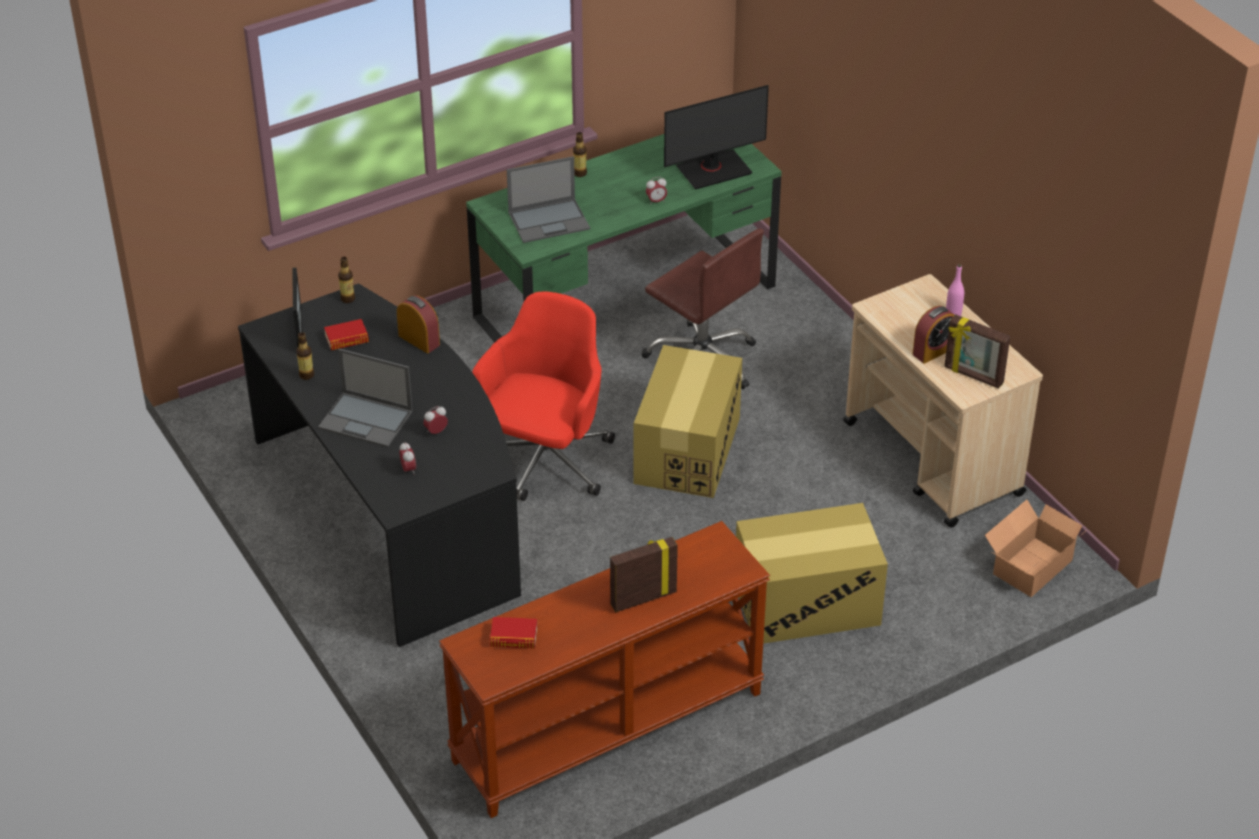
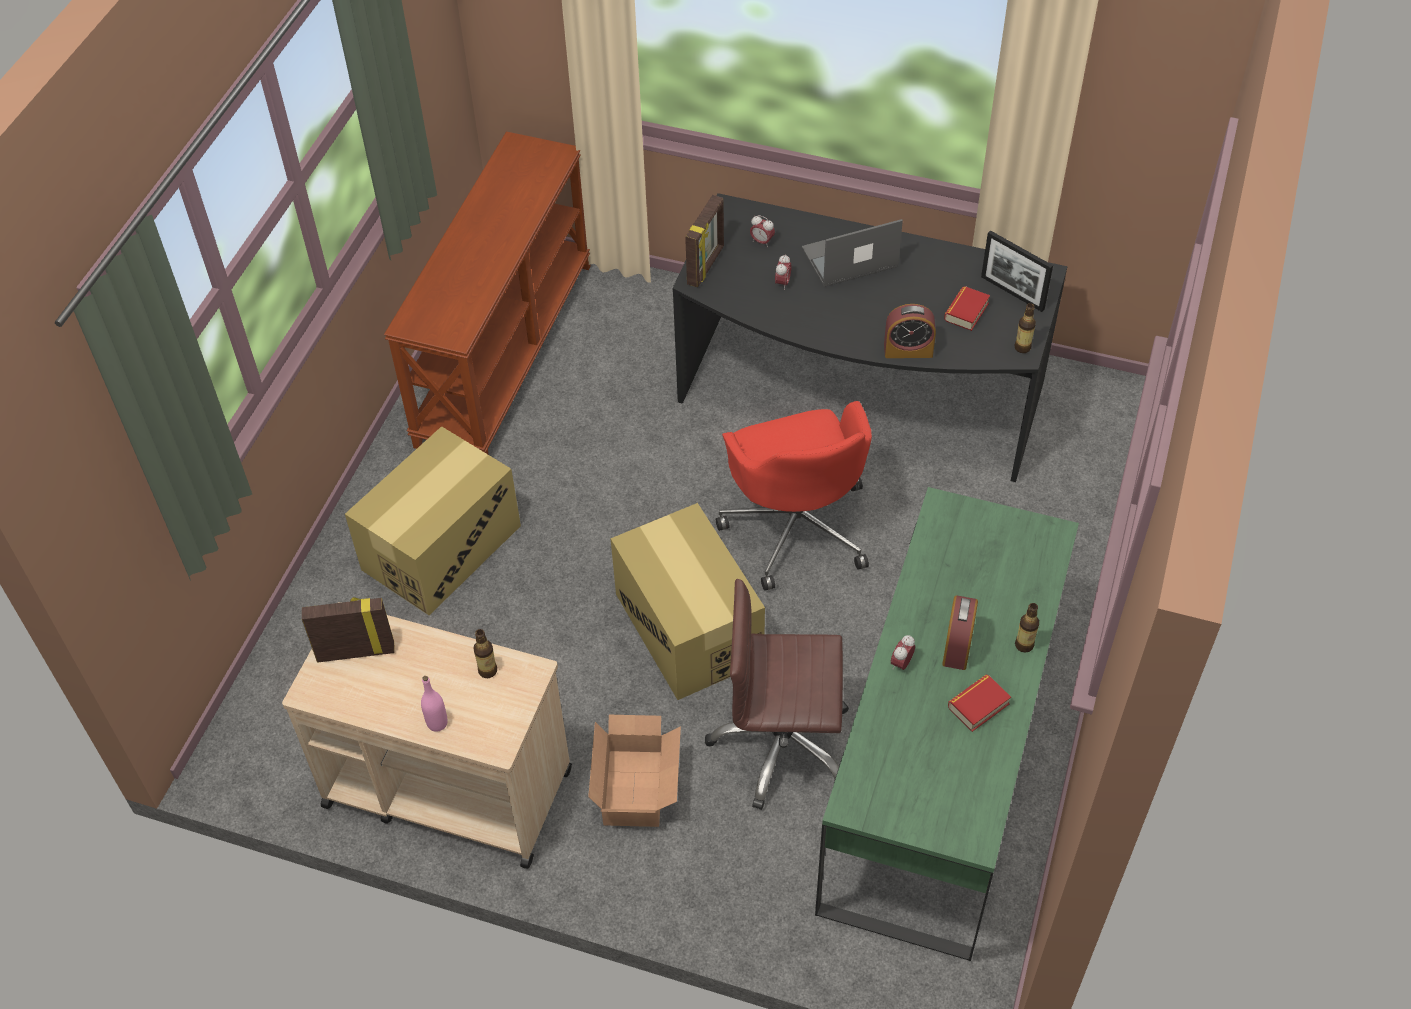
camera: 140 degrees right, 10 degrees up
(306, 375) = (948, 262): bottle -> bottle (488, 670)
(514, 637) = (531, 177): book -> book (978, 705)
(549, 220) = (971, 557): laptop -> none
(643, 598) = (466, 257): picture frame -> picture frame (706, 266)
(713, 170) = (896, 760): monitor -> none
(934, 350) = (421, 657): alarm clock -> alarm clock (957, 645)
(1029, 566) = (265, 721): cardboard box -> cardboard box (637, 786)

